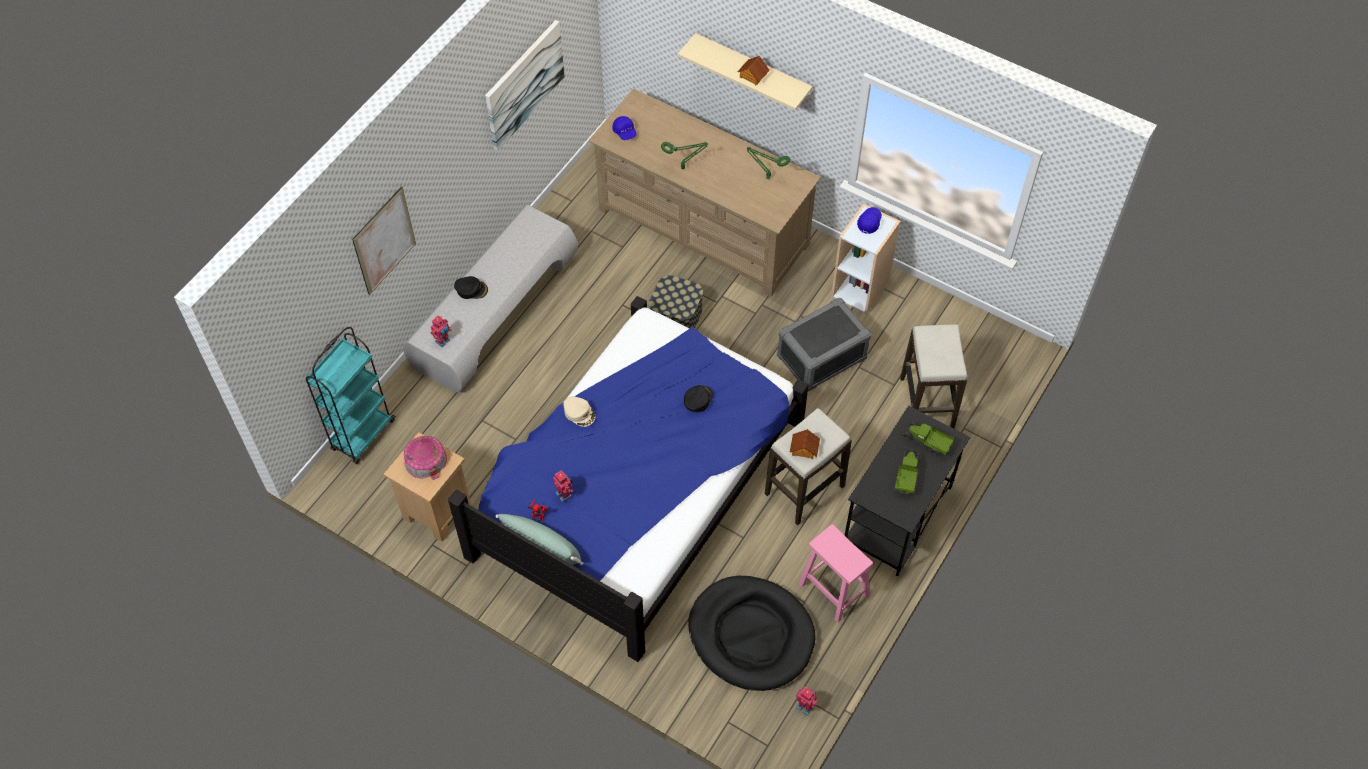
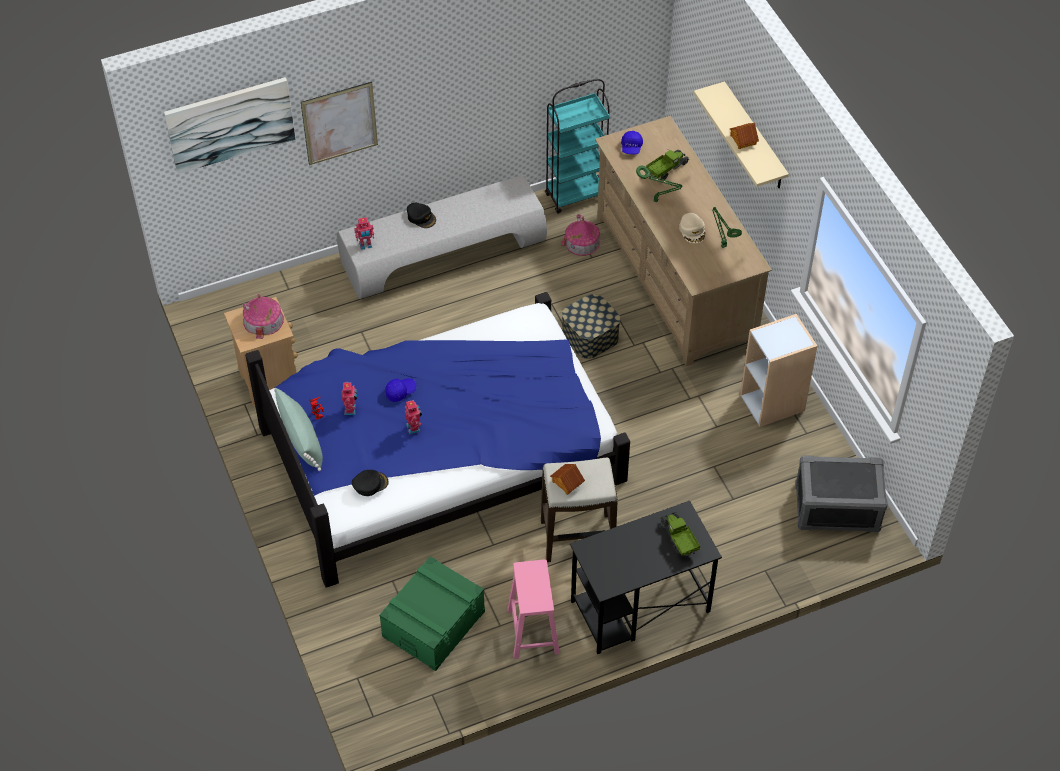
camera: 35 degrees right, 5 degrees down
(362, 436) = (261, 292): turquoise cart -> turquoise cart (576, 196)
(524, 84) = (552, 57): picture -> picture (230, 124)
(579, 413) = (416, 354): beige cap -> beige cap (692, 230)
(603, 237) = (582, 241): none -> toy house
(697, 399) = (521, 398): black cap -> black cap (370, 484)
(751, 635) = (433, 624): black dog bed -> green storage box
(805, 706) = (429, 706): toy robot -> toy robot (414, 427)
(821, 357) = (687, 440): grey storage box -> grey storage box (836, 508)
(869, 222) = (787, 332): blue cap -> blue cap (400, 391)
(906, 475) = (636, 554): toy truck -> toy truck (666, 169)
(926, 403) = (749, 531): stool -> none

